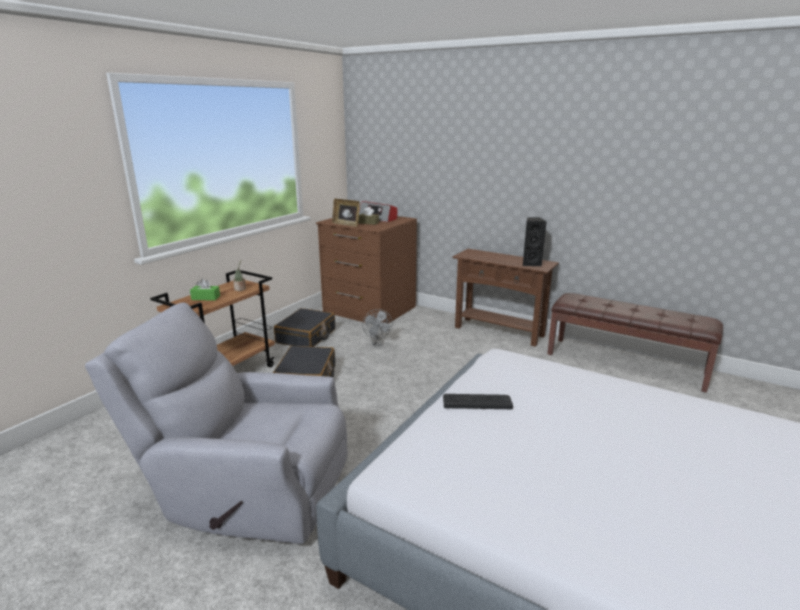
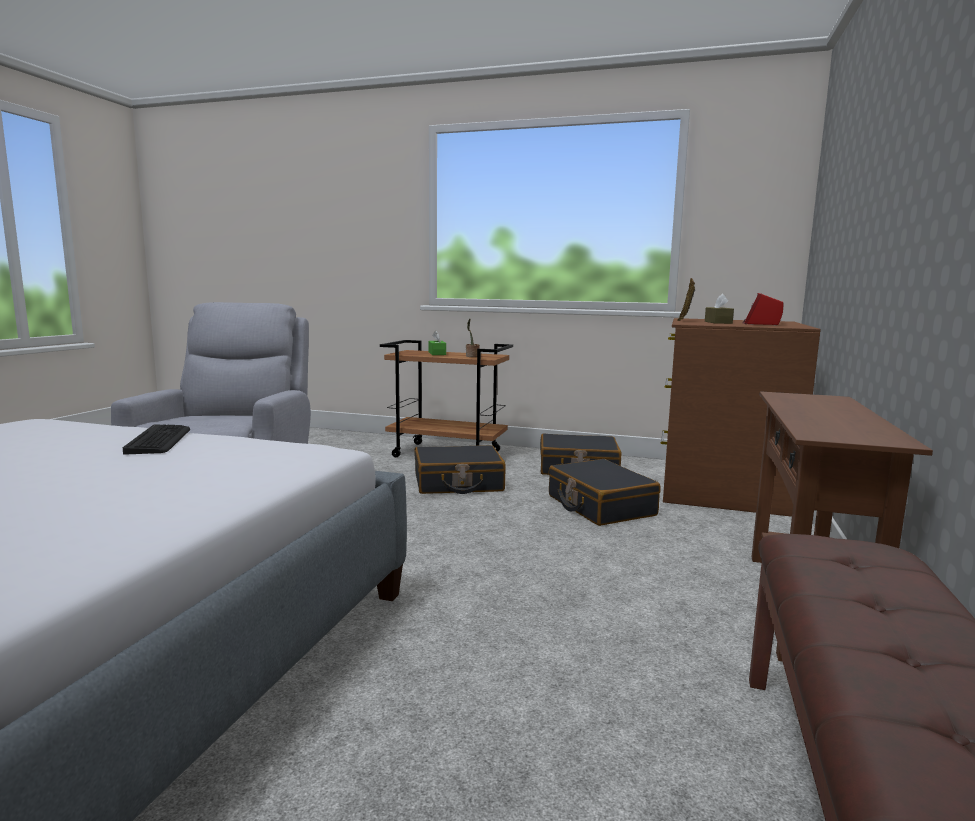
camera: 75 degrees right, 10 degrees down
(377, 343) = (600, 506): grey fan -> black suitcase
(531, 263) = (837, 428): black speaker -> none

